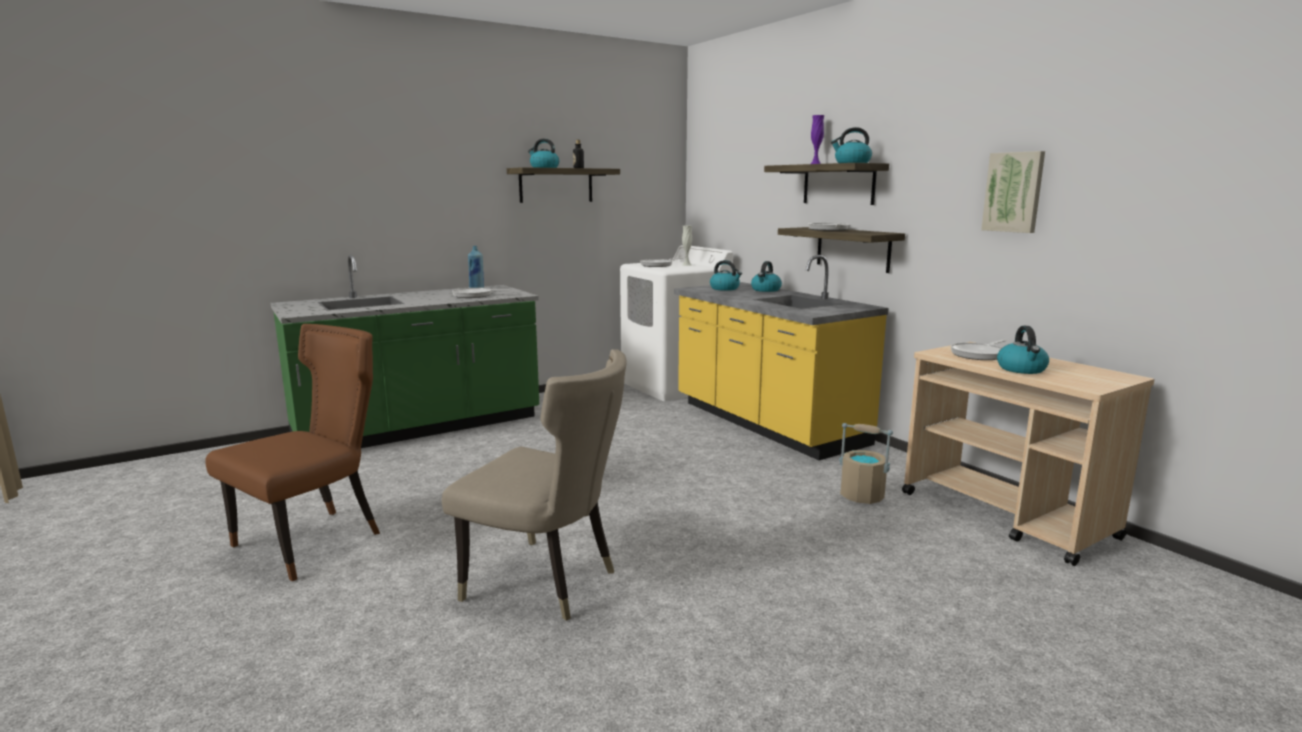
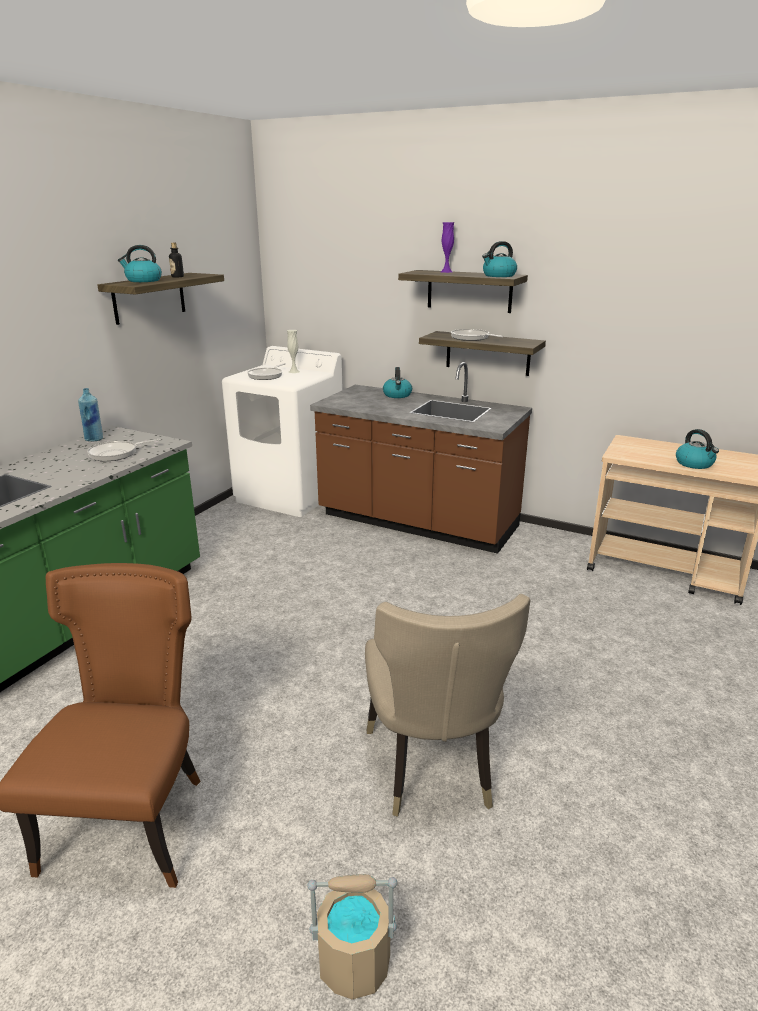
camera: 30 degrees left, 10 degrees up
(547, 583) = (433, 770): beige chair -> beige chair turned 90 degrees clockwise
(725, 289) = (359, 398): kettle -> none
(766, 423) = (417, 522): yellow counter -> brown counter
(861, 496) = (563, 582): beige bucket -> beige bucket (353, 963)
(979, 354) = (646, 450): frying pan -> none
(1014, 192) = (655, 309): picture -> none

